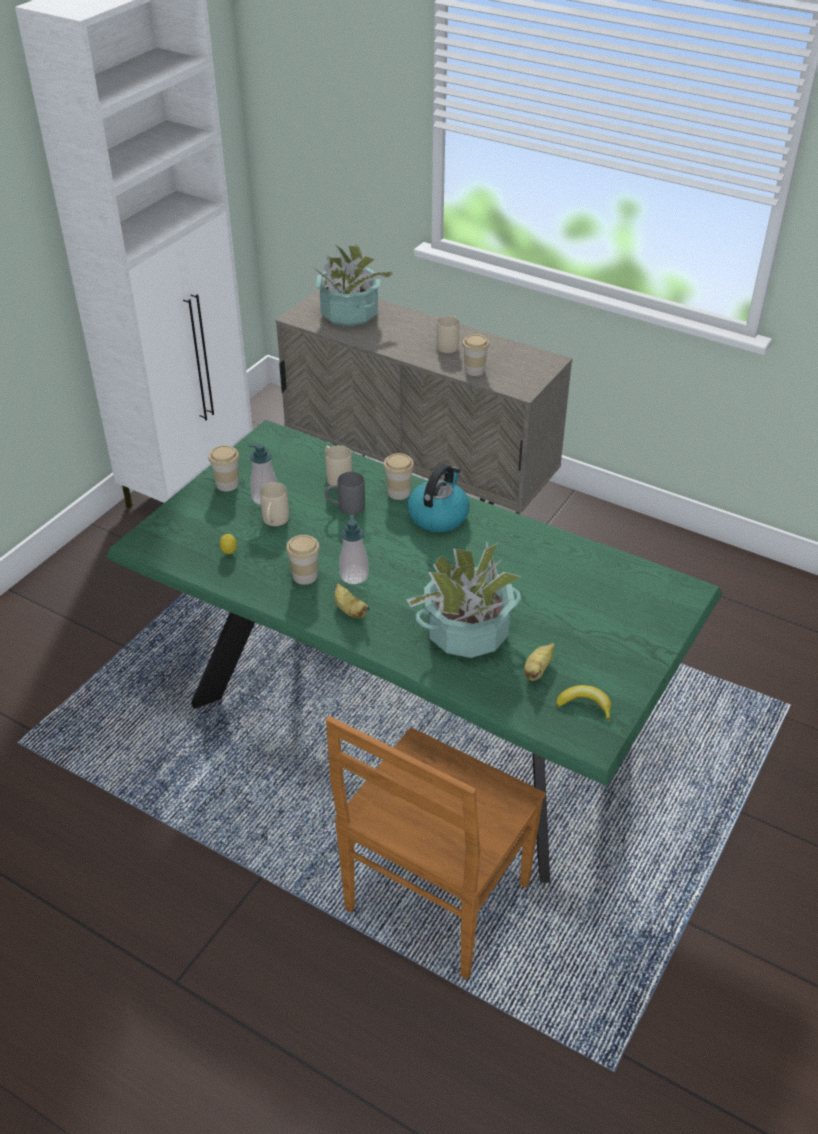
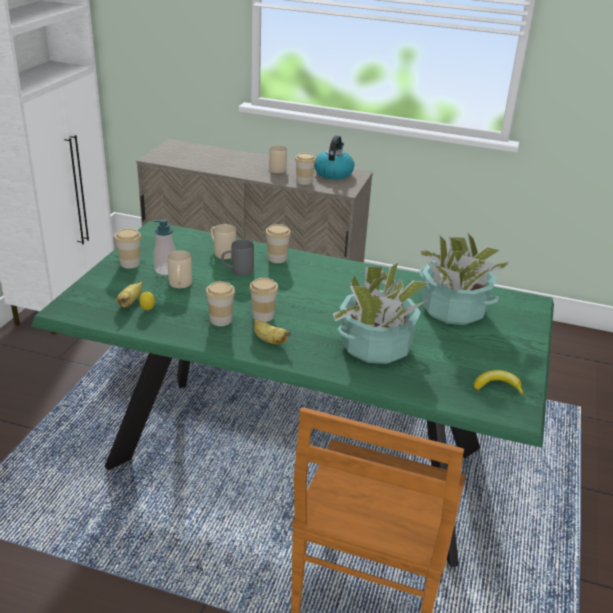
camera: 15 degrees left, 10 degrees down
(349, 313) = (194, 154): potted plant -> potted plant (453, 310)
(354, 575) = (263, 316): soap dispenser -> cup
(438, 516) = (315, 271): kettle -> kettle (333, 173)
(538, 670) = (446, 366): banana -> banana (130, 302)

